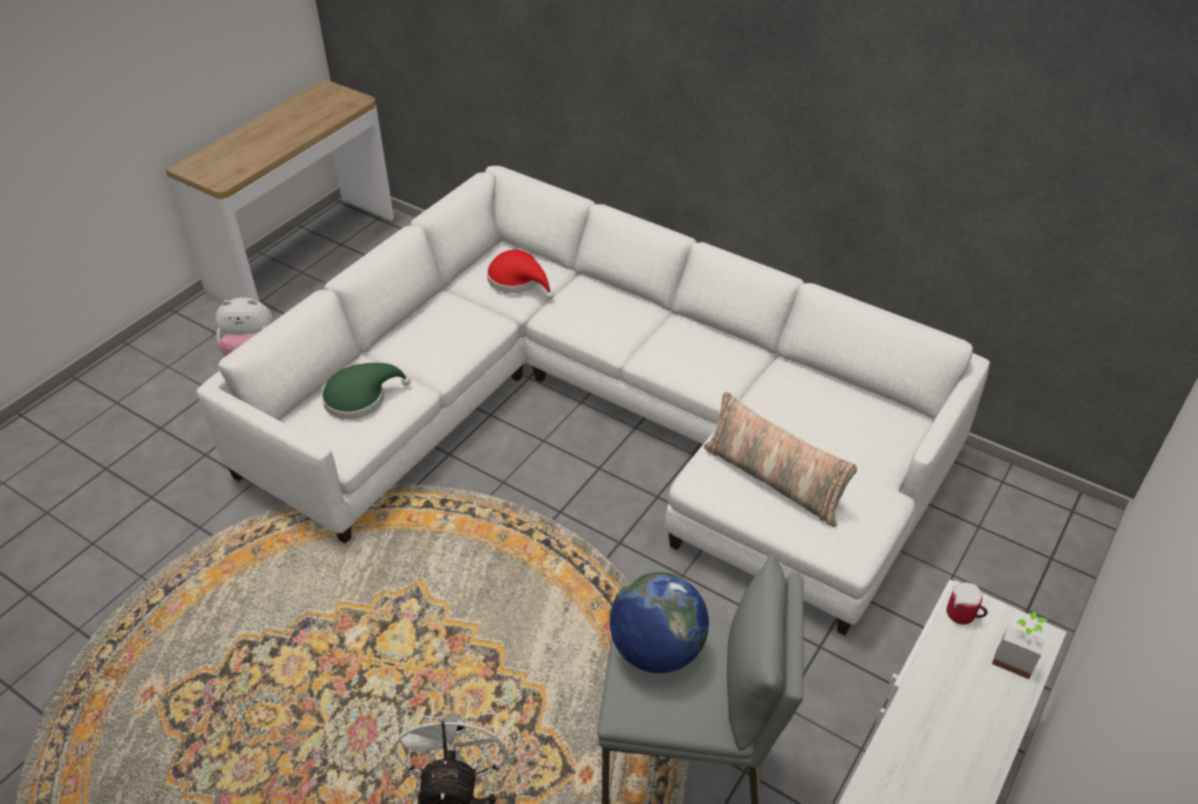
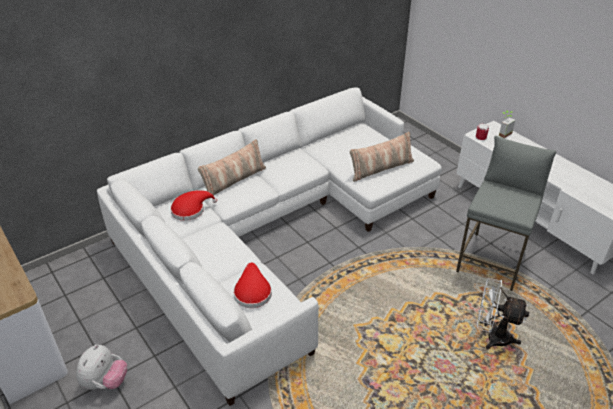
camera: 70 degrees left, 5 degrees down
(360, 398) = (252, 292): green hat -> red hat
(618, 301) = (234, 180): none -> pillow
(656, 649) = (496, 201): globe -> none

